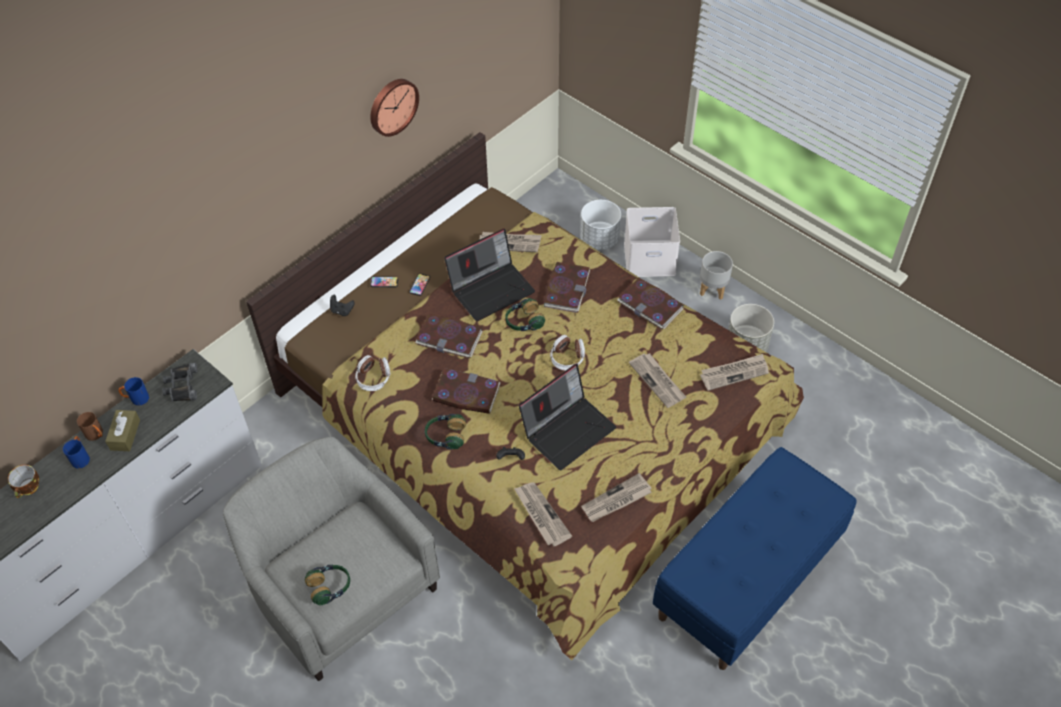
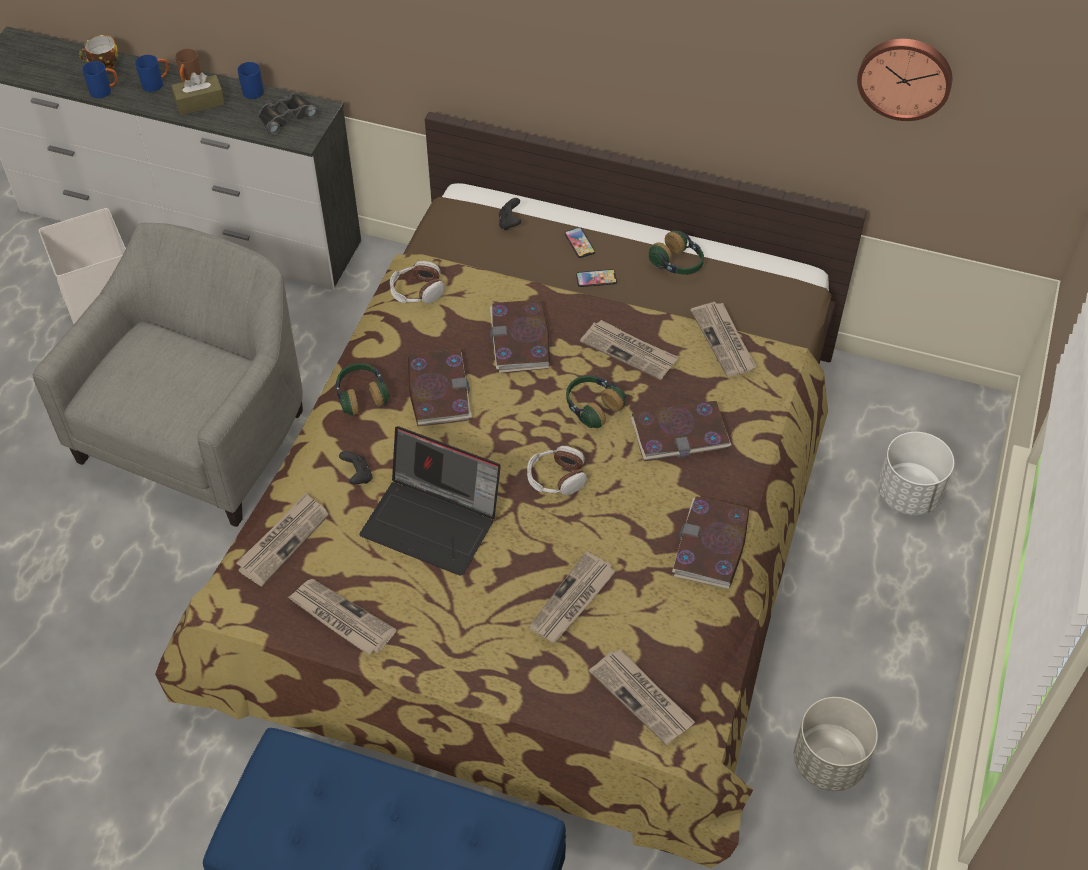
camera: 65 degrees right, 0 degrees up
(62, 494) = (105, 91): none -> blue mug
(330, 587) = (126, 384): headphones -> headphones (678, 264)
(392, 106) = (729, 52): wall clock -> wall clock (905, 77)
(491, 288) = (629, 351): laptop -> newspaper
(650, 257) = (919, 571): white storage box -> white storage box (101, 291)
(712, 289) = (911, 677): grey planter -> none

